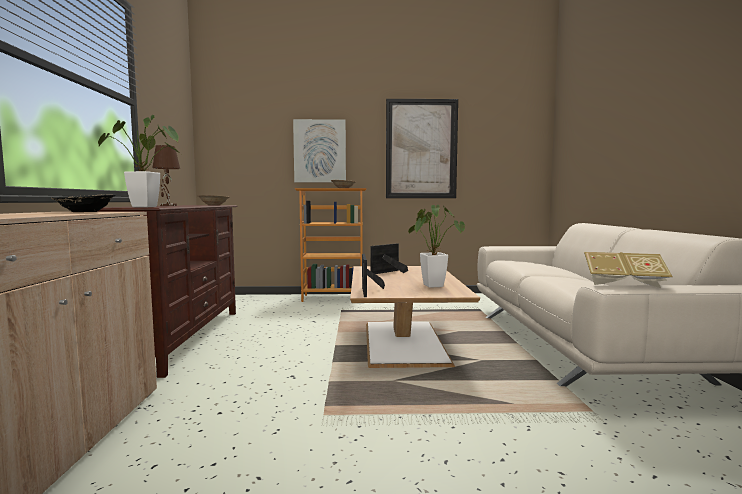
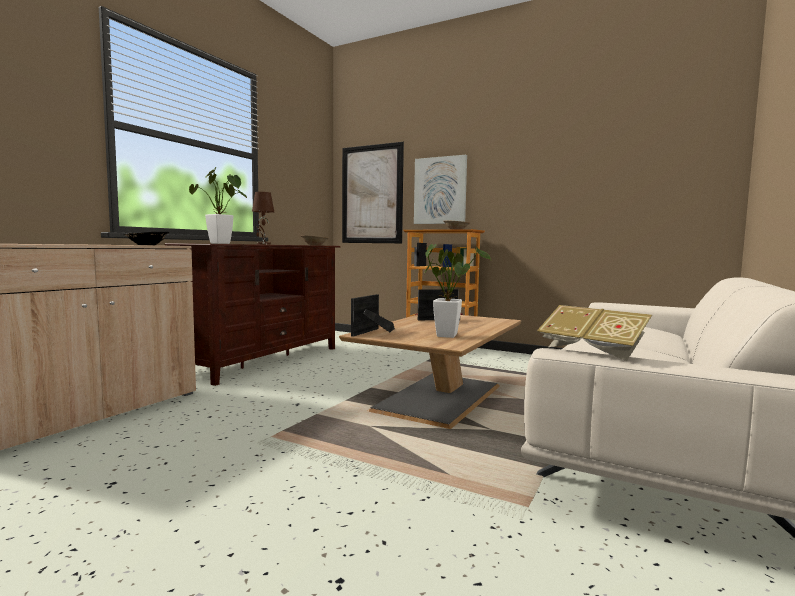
camera: 30 degrees right, 0 degrees up
(421, 149) = (552, 182): picture -> picture (371, 194)

